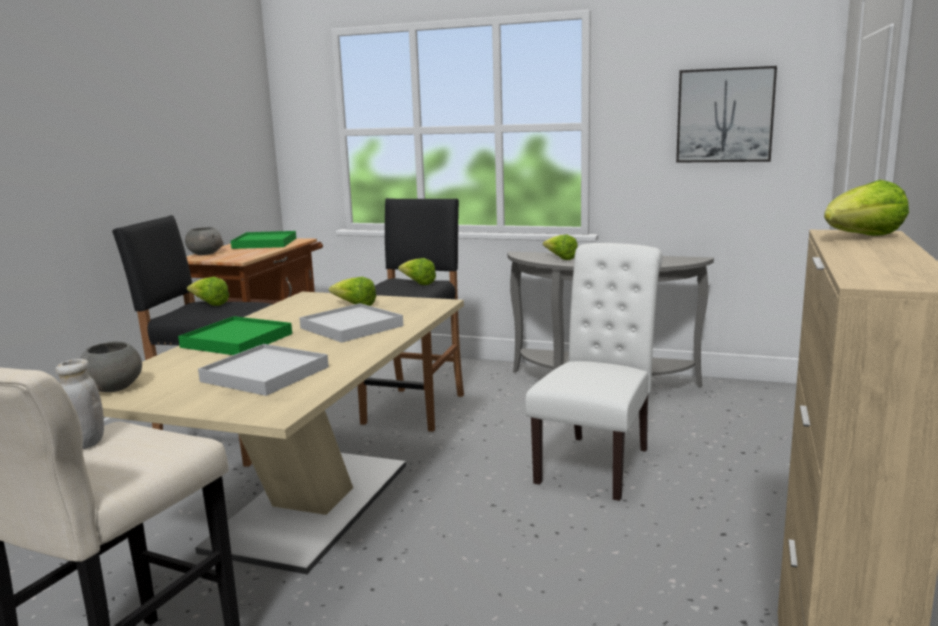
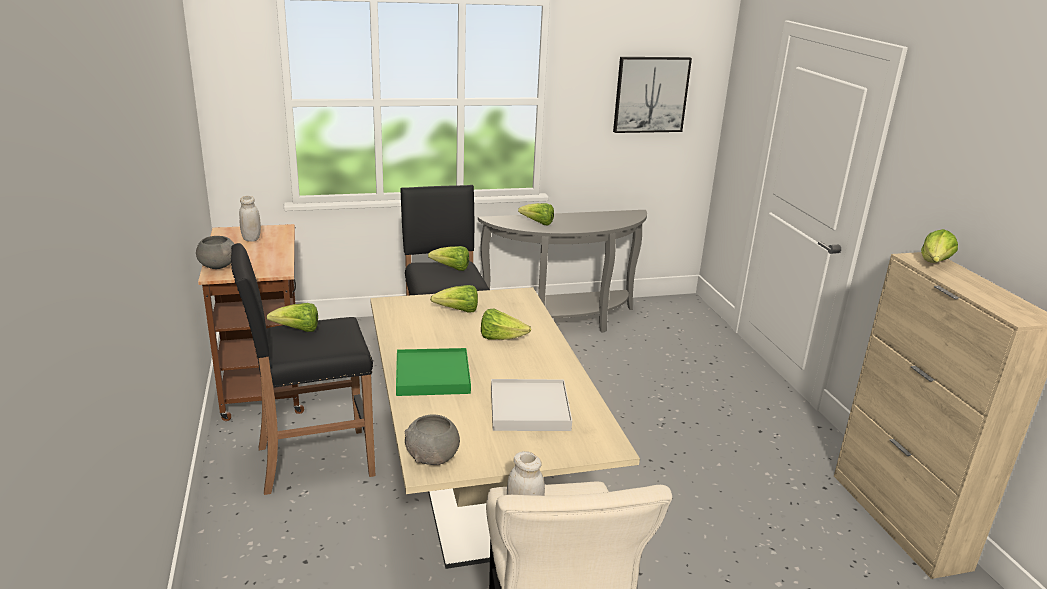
camera: 35 degrees left, 10 degrees up
(264, 243) = (251, 239): green tray -> white jar
(351, 327) = (501, 338): white tray -> lettuce
(597, 462) = (635, 395): white chair -> none

